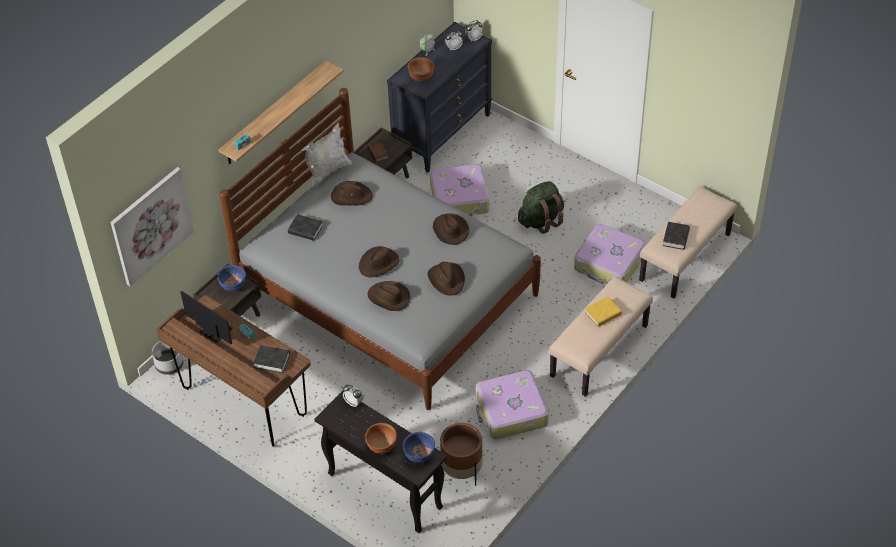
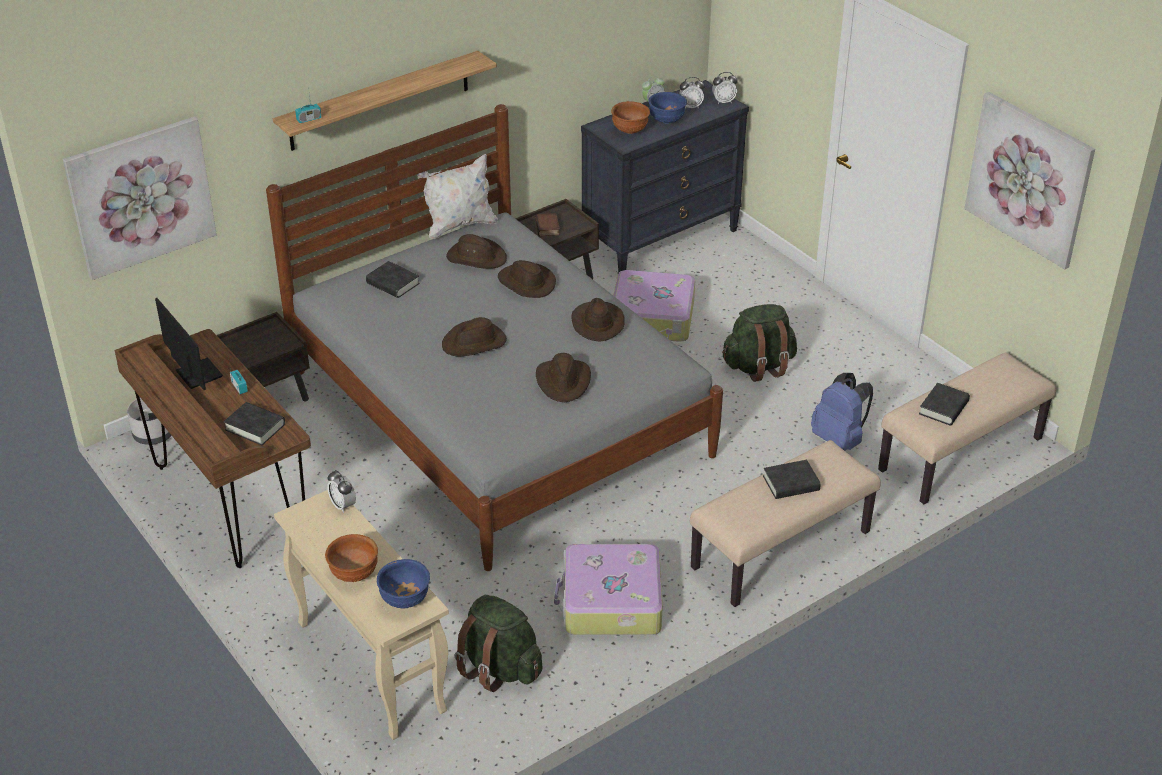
camera: 15 degrees right, 10 degrees down
(233, 286) = (270, 340): blue bowl -> blue bowl (667, 121)
(384, 490) = (369, 666): black console table -> beige console table
(388, 298) = (467, 387): brown hat -> brown hat (526, 283)
(461, 471) = (499, 668): brown planter -> green backpack
(603, 314) = (791, 483): yellow book -> black book
(609, 263) = (840, 439): suitcase -> blue backpack
(704, 88) = (1029, 179): none -> picture

